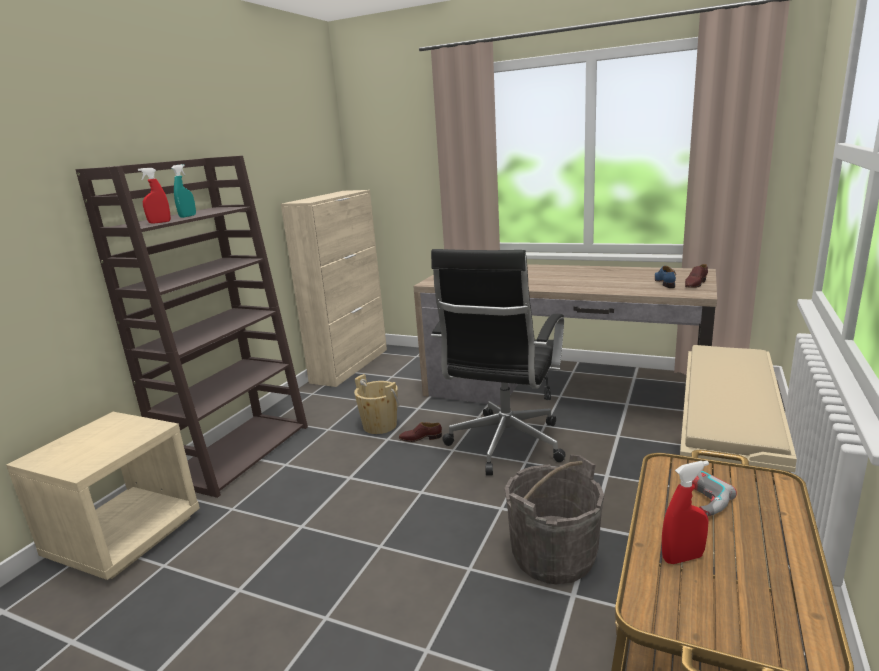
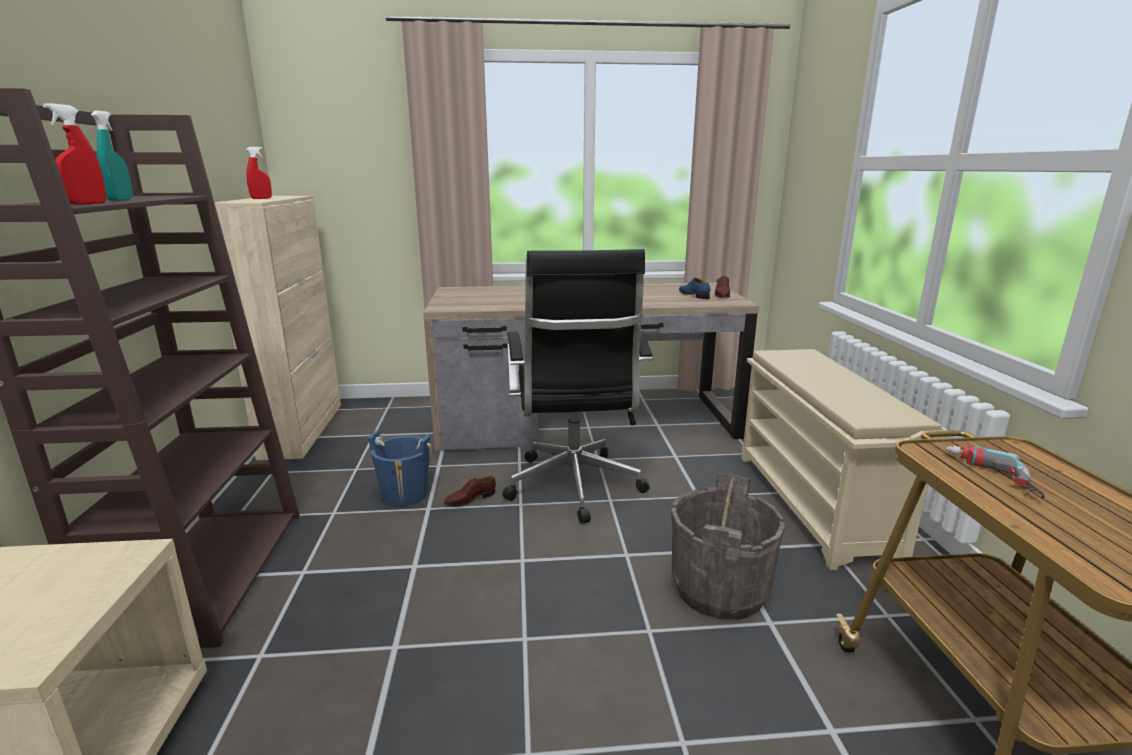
camera: 30 degrees left, 0 degrees up
(380, 426) = (405, 494): beige bucket -> blue bucket
(682, 558) = (1062, 527): red spray bottle -> red spray bottle (261, 198)

